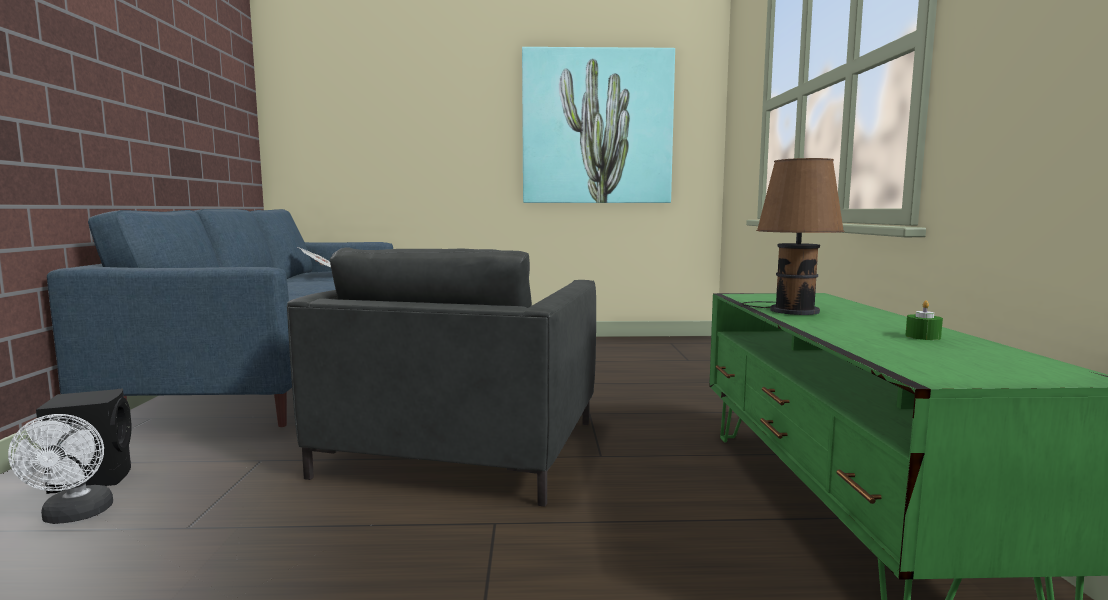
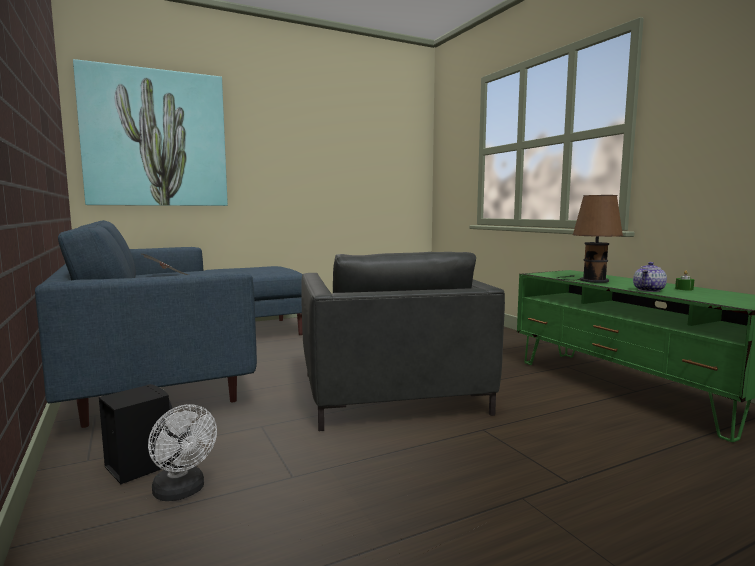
camera: 25 degrees left, 0 degrees up
(597, 127) = (353, 158): picture -> picture (156, 139)
(838, 333) = (649, 290): none -> teapot

